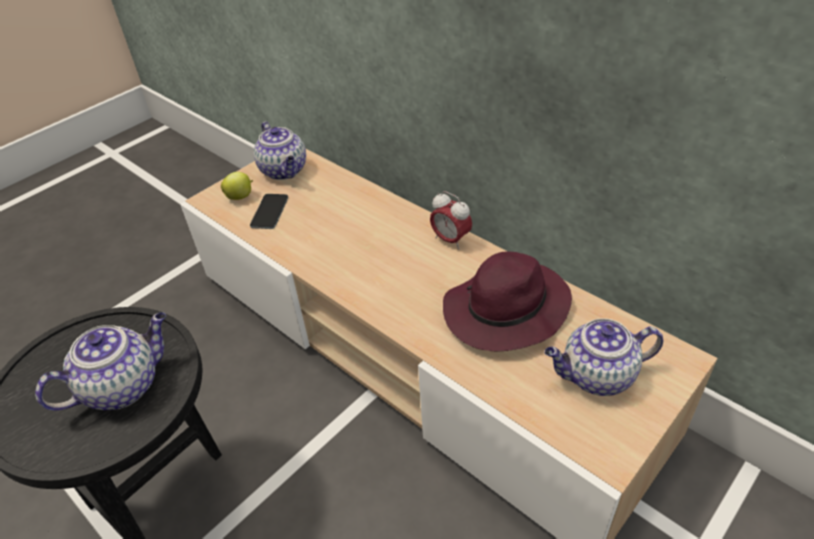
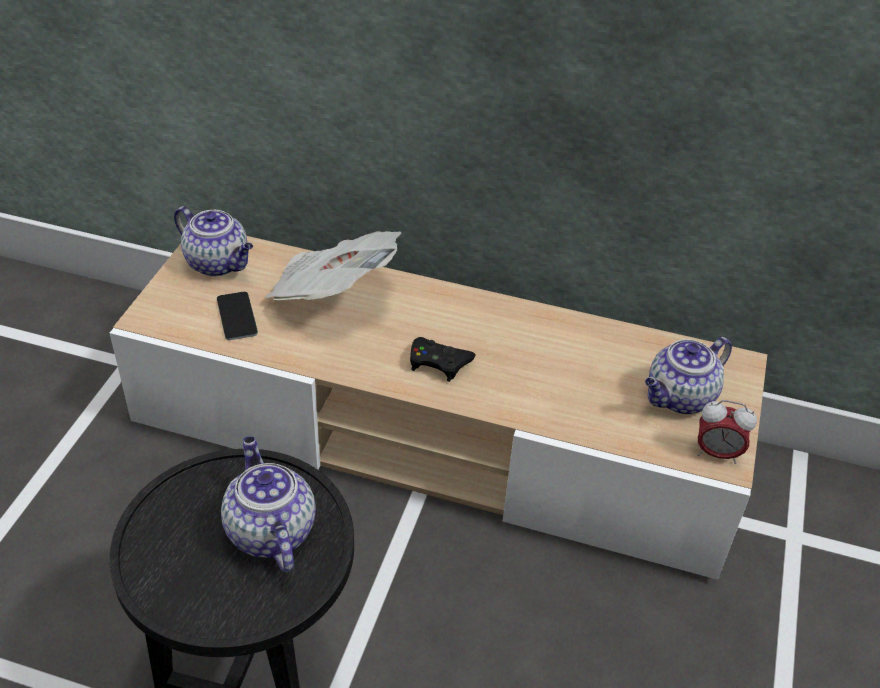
camera: 30 degrees left, 0 degrees up
(123, 385) = (269, 531): teapot -> teapot turned 45 degrees counterclockwise
(240, 197) = (185, 306): apple -> none
(350, 210) = (333, 293): none -> newspaper
(395, 284) = (438, 362): none -> black game controller
(450, 240) = (466, 302): alarm clock -> alarm clock (717, 453)
(505, 312) = (565, 361): purple hat -> none

